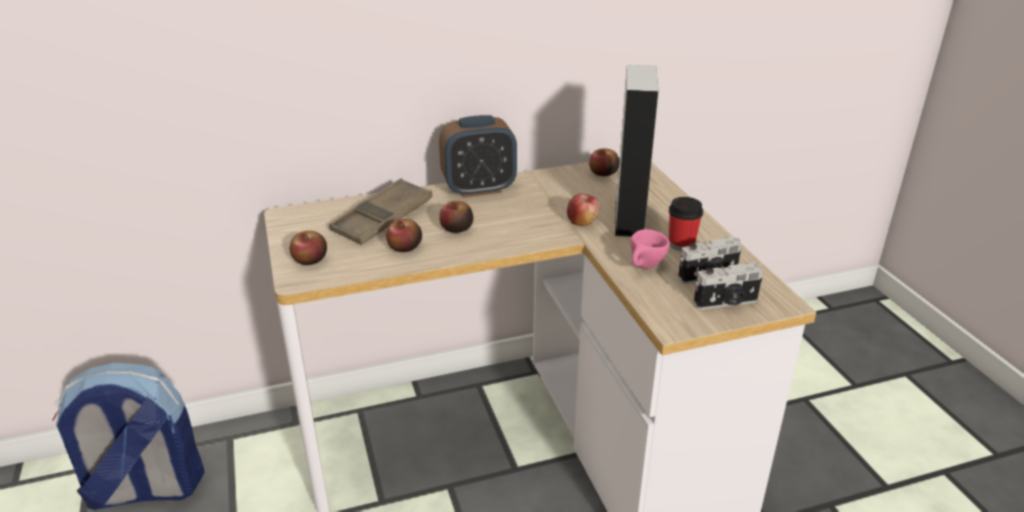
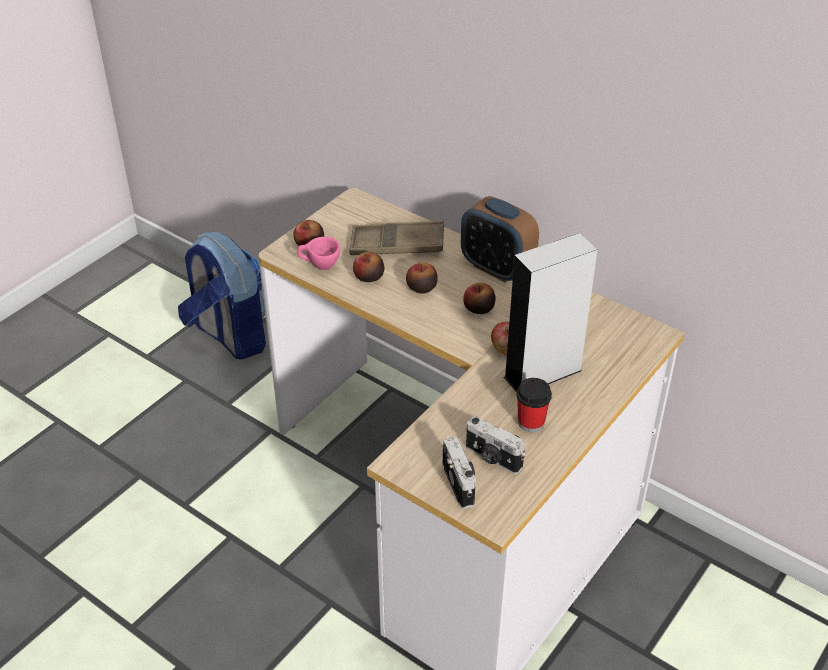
camera: 55 degrees right, 10 degrees up
(603, 173) = (611, 324): apple -> apple (478, 308)
(645, 267) = (469, 415): pink cup -> pink cup (319, 266)
(726, 303) = (460, 483): camera -> camera turned 150 degrees counterclockwise

